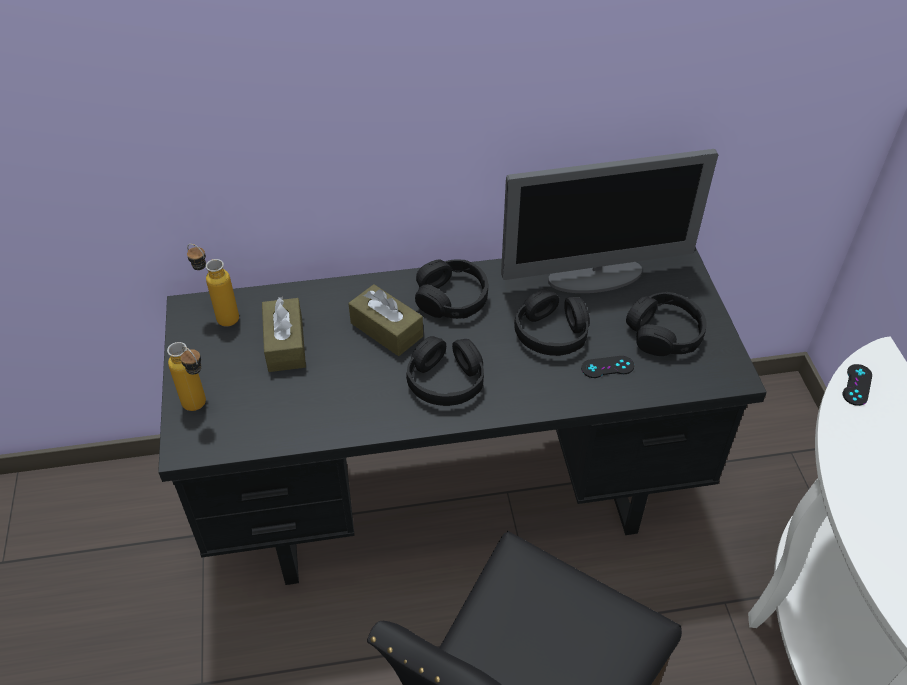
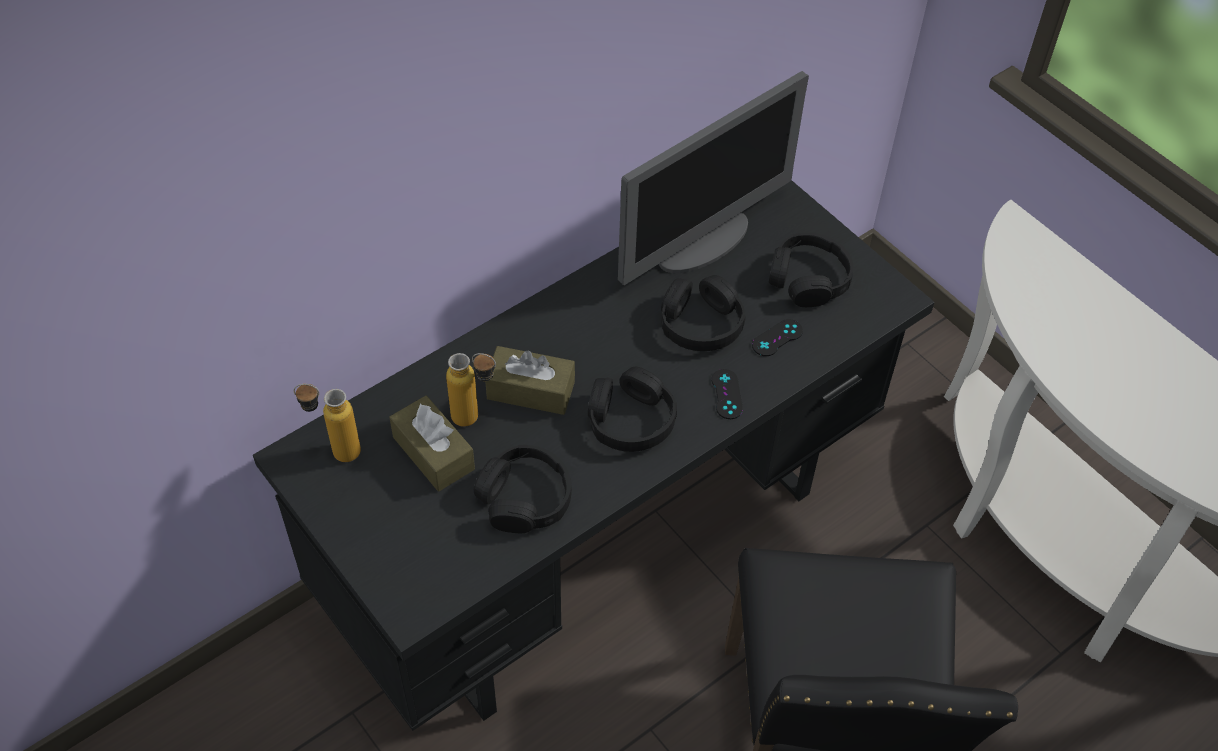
camera: 30 degrees left, 5 degrees up
(200, 408) = (393, 563): bottle -> bottle (475, 419)
(451, 298) = (574, 327): black headphones -> black headphones (524, 498)
(857, 385) = (1009, 262): black game controller -> black game controller (727, 394)

